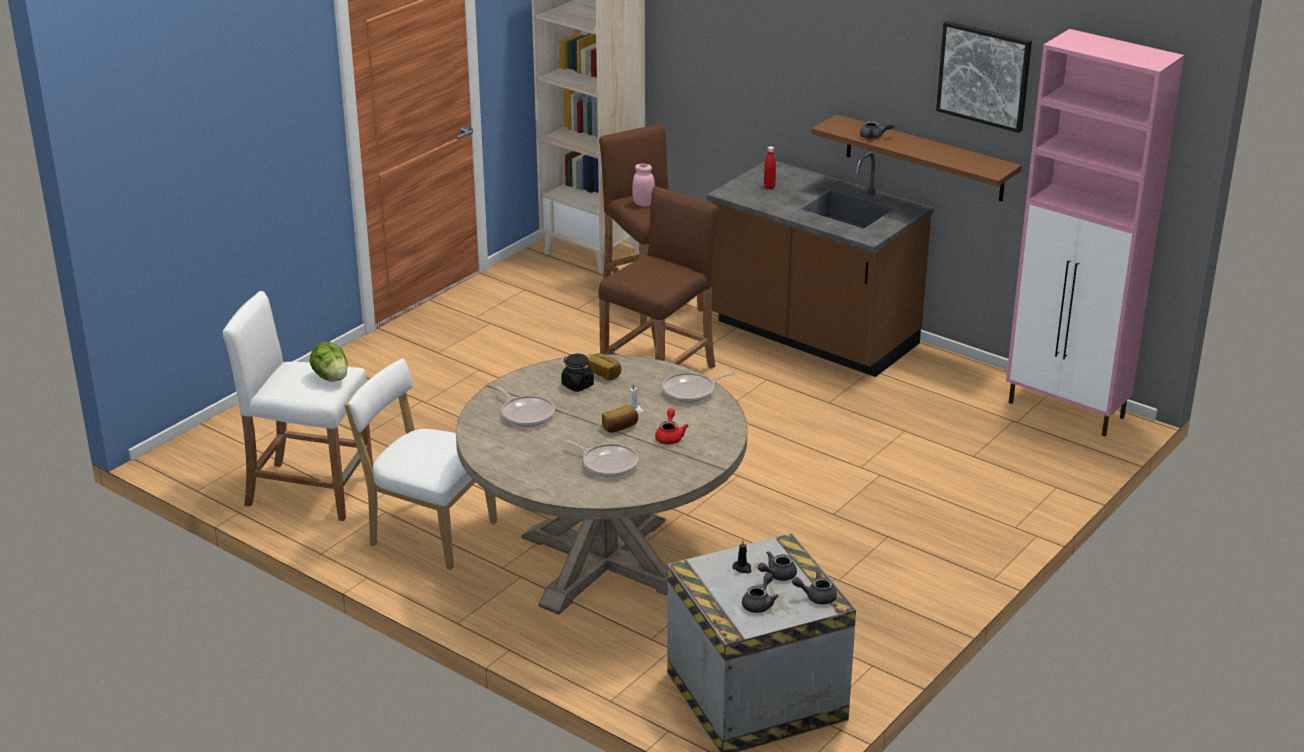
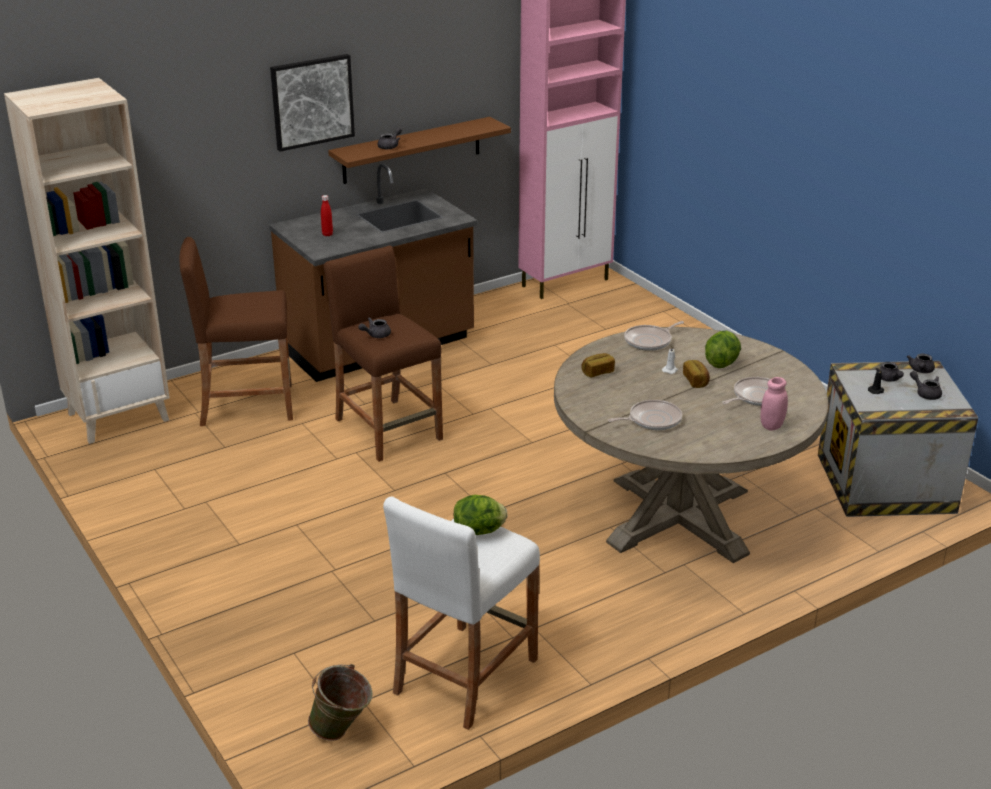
camera: 70 degrees left, 0 degrees up
(225, 452) = (342, 731): none -> green bucket
(428, 532) = (586, 606): white chair -> none
(577, 385) = (611, 388): black jar -> none
(638, 269) = (376, 335): none -> grey teapot
(643, 204) = (242, 309): pink jar -> pink jar (772, 426)
(670, 436) = (721, 363): red teapot -> lettuce
(691, 391) = (650, 341): frying pan -> frying pan turned 60 degrees clockwise
(984, 75) = (453, 55): picture -> picture (312, 101)

